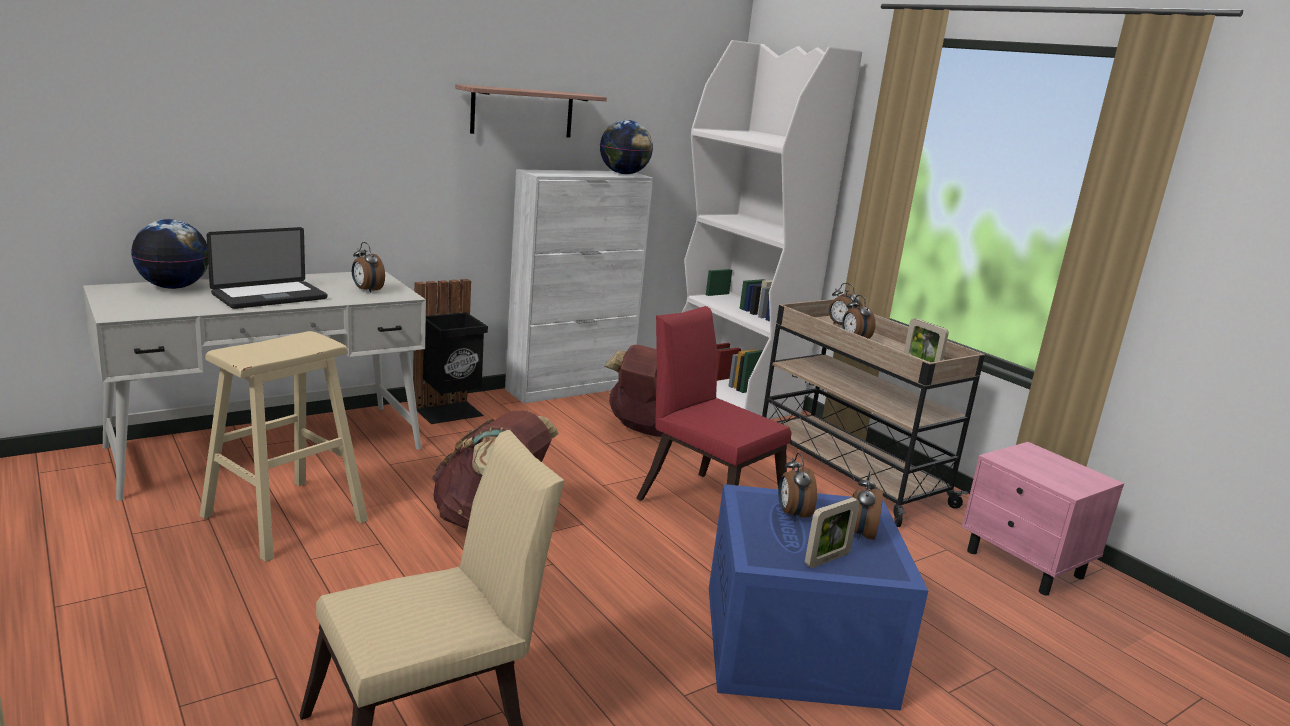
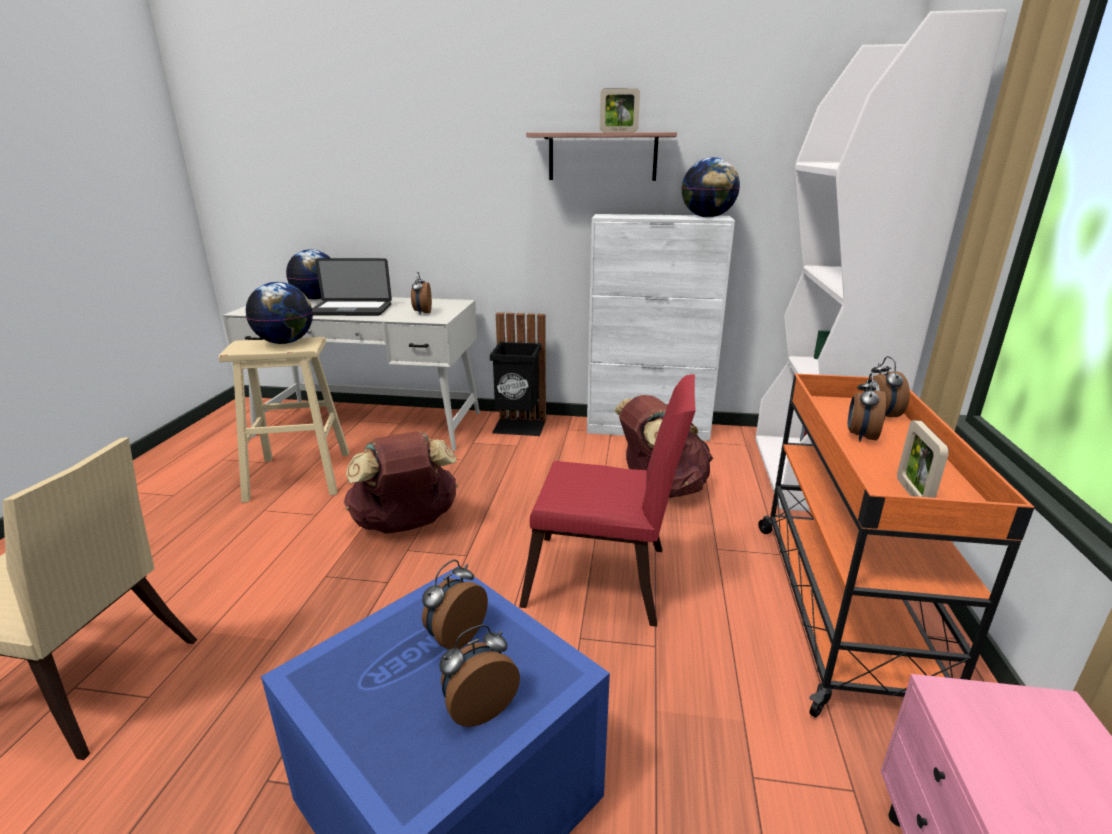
camera: 45 degrees right, 5 degrees up
(284, 343) = (285, 342): none -> globe
(705, 503) = (606, 581): red chair -> red chair turned 105 degrees clockwise
(827, 559) = (372, 720): picture frame -> picture frame (618, 132)
(846, 472) = (840, 608): beige cart -> orange cart

